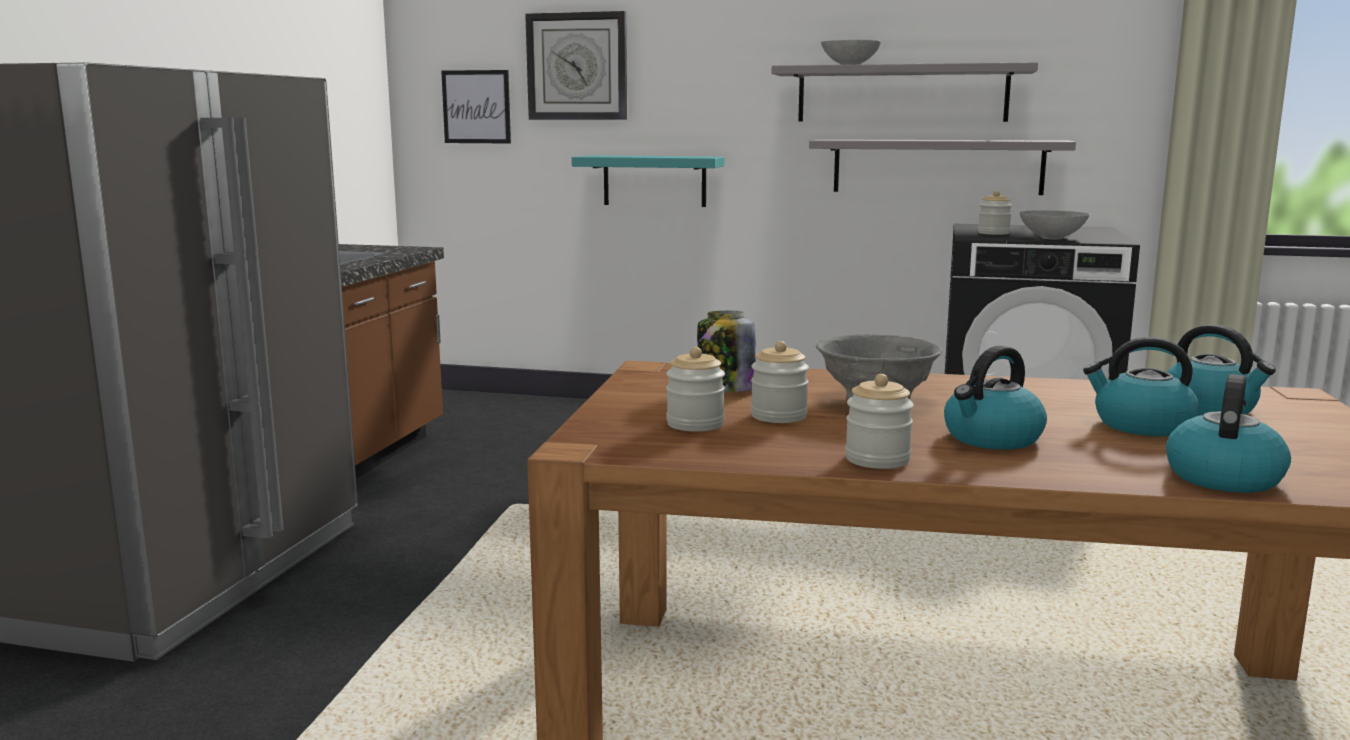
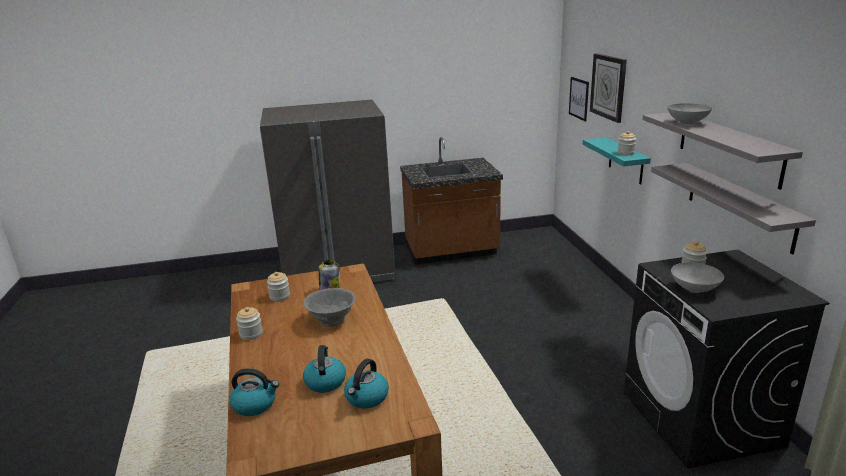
camera: 65 degrees right, 10 degrees up
(779, 416) = (297, 307): jar -> jar (626, 153)
(992, 438) = (287, 351): kettle -> none

